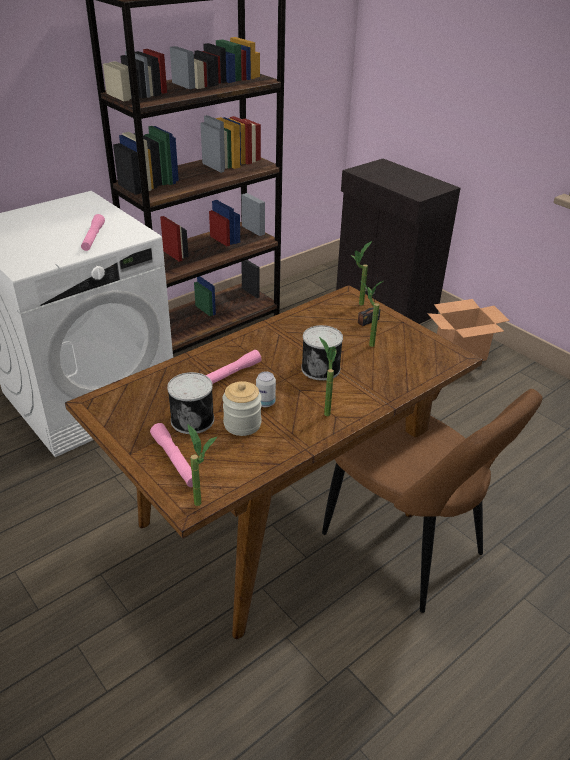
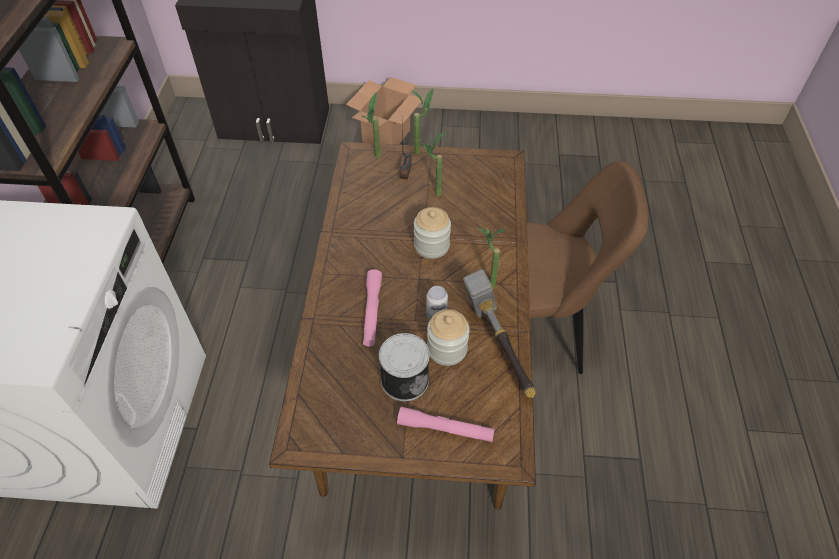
camera: 45 degrees left, 15 degrees up
(93, 238) = (58, 261): pink flashlight -> none
(204, 506) = (520, 446): potted plant -> potted plant (422, 151)
(277, 446) = (497, 346): none -> hammer
(321, 368) = (431, 245): can -> jar

